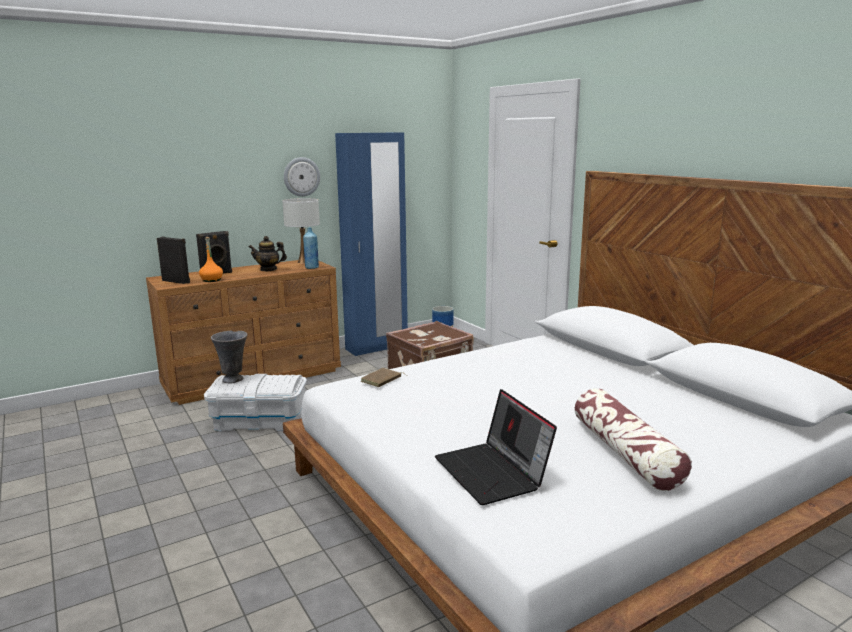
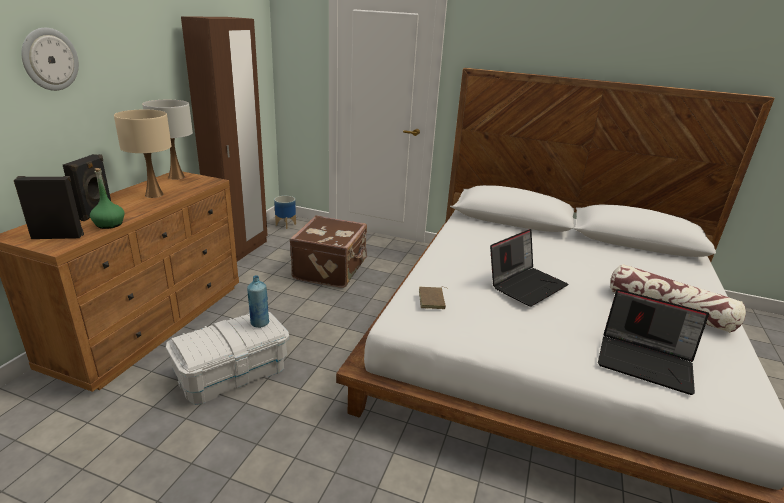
camera: 40 degrees left, 10 degrees up
(212, 280) = (109, 224): orange bottle -> green bottle
(233, 380) = (202, 340): grey vase -> none
(268, 269) = (154, 195): teapot -> beige table lamp
(301, 177) = (151, 72): wall clock -> wall clock (49, 59)
(312, 268) = (203, 184): blue bottle -> blue bottle (259, 323)
(377, 347) = (240, 251): blue wardrobe -> brown wardrobe
(494, 392) = (526, 284): none -> laptop

